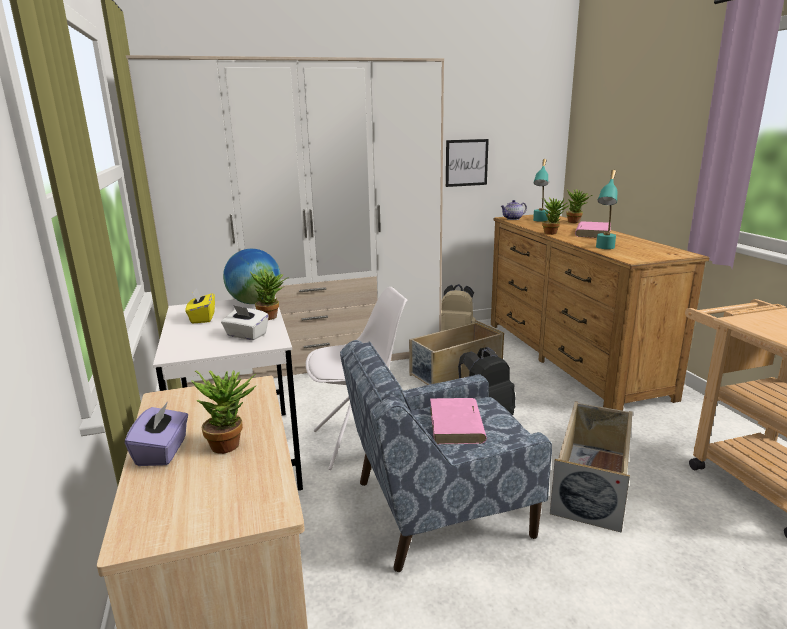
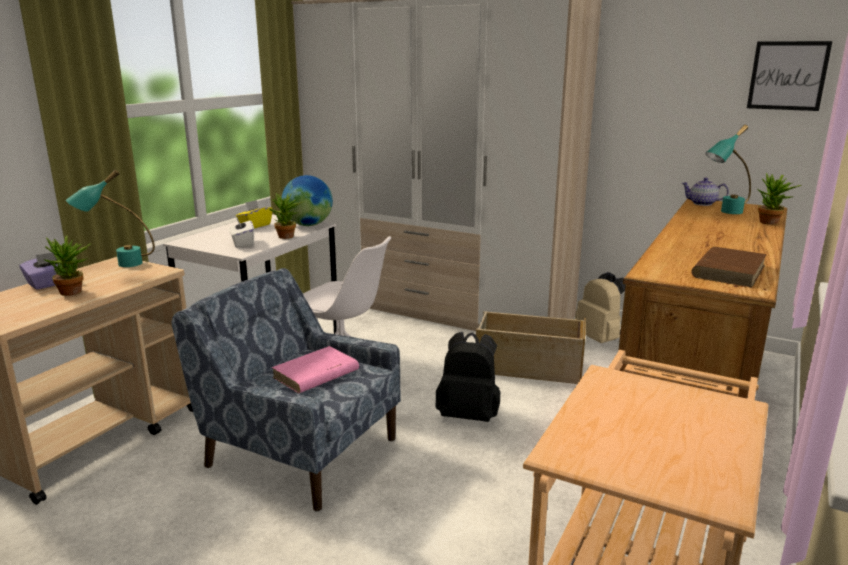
camera: 45 degrees right, 0 degrees up
(466, 162) = (666, 120): picture -> picture (787, 76)
(552, 233) = (681, 227): potted plant -> none
(591, 483) = (444, 511): beige storage box -> none
(593, 232) = (736, 238): pink book -> none
(604, 249) = (666, 256): turquoise table lamp -> turquoise table lamp (118, 264)
(648, 248) = (728, 271): none -> brown book

